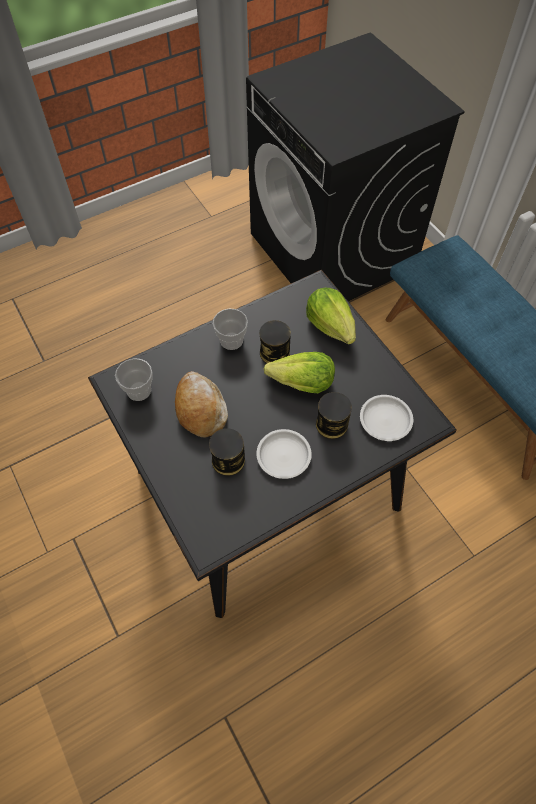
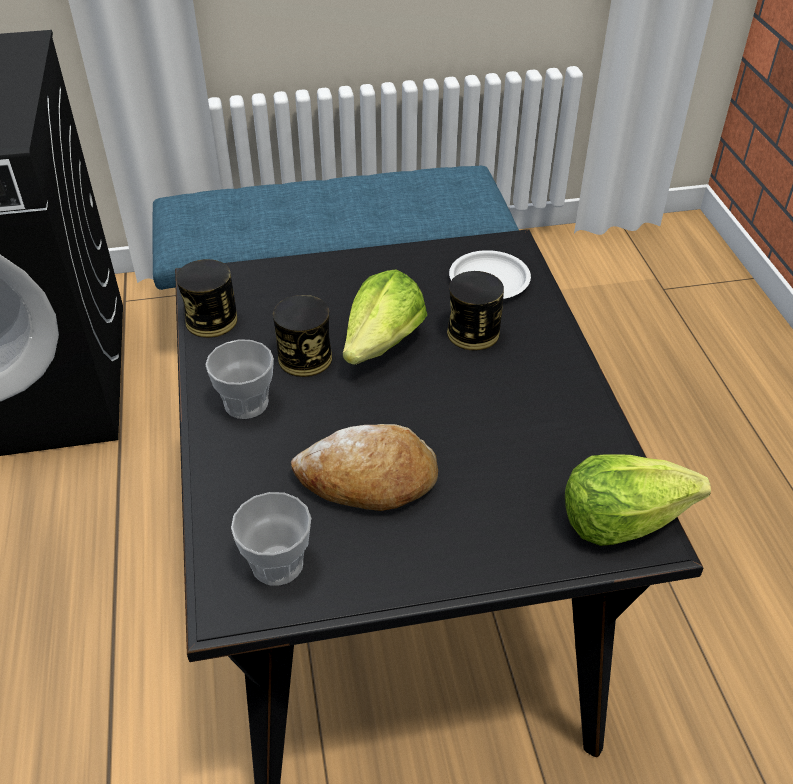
camera: 70 degrees left, 15 degrees down
(228, 460) = (490, 467): can -> can (211, 320)
(283, 455) = (506, 398): white plate -> none
(331, 326) = (294, 285): lettuce -> lettuce (622, 518)

